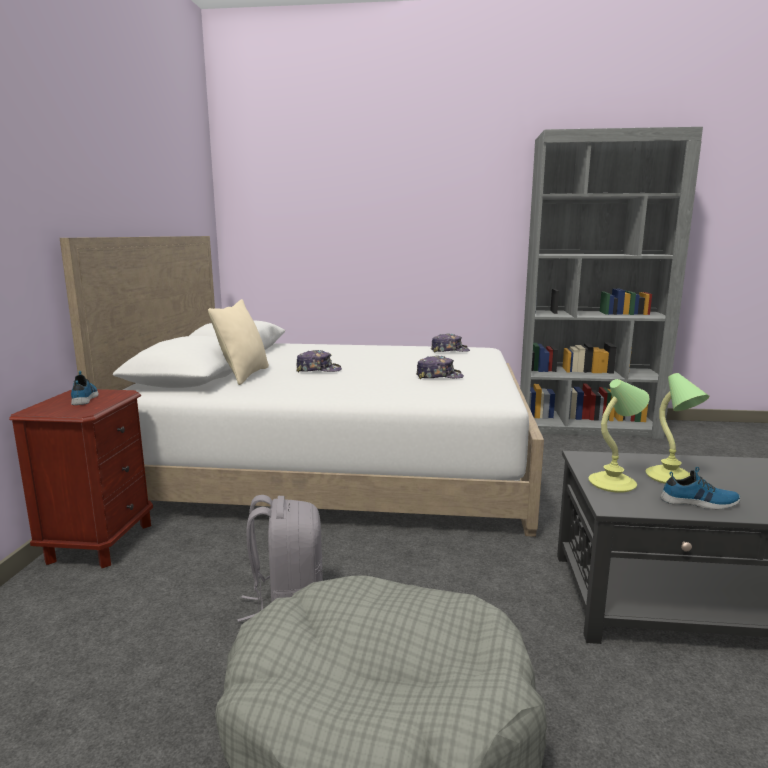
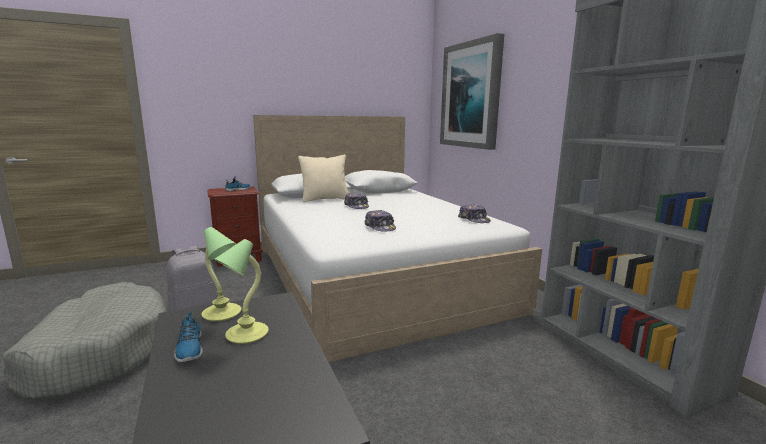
camera: 60 degrees right, 0 degrees up
(317, 207) = (471, 95): none -> picture

